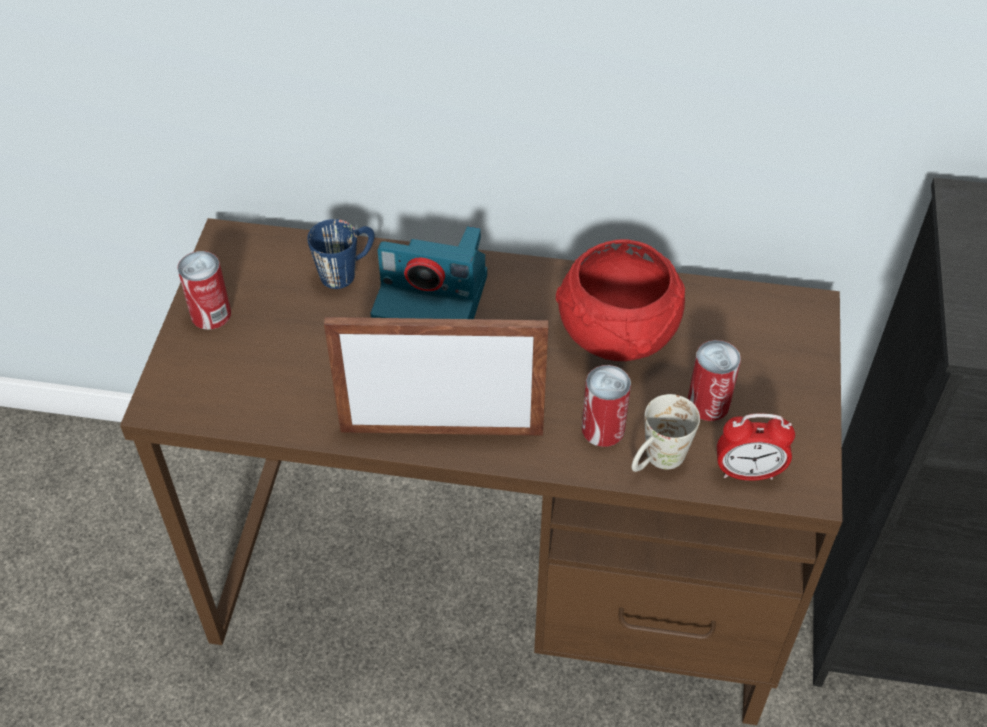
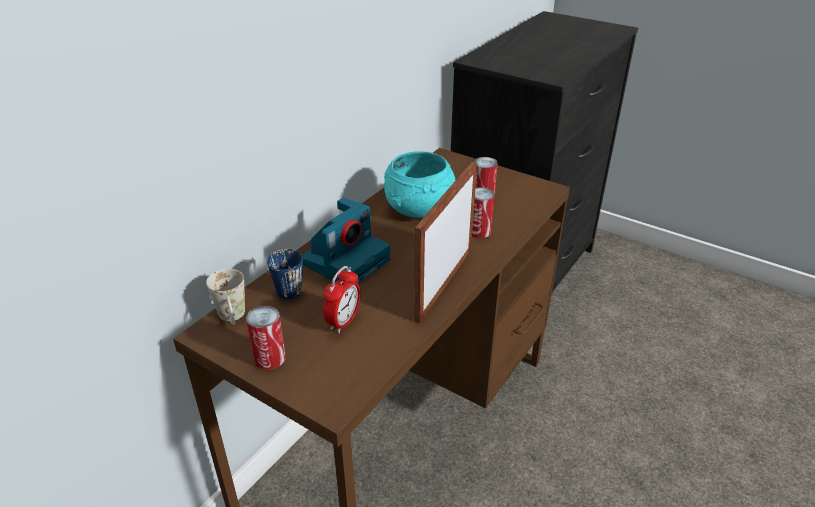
camera: 65 degrees left, 15 degrees down
(618, 335) = (420, 209): red bowl -> turquoise bowl
(657, 462) = (509, 222): white mug -> white mug (233, 318)
(748, 472) = (530, 200): alarm clock -> alarm clock (343, 322)

